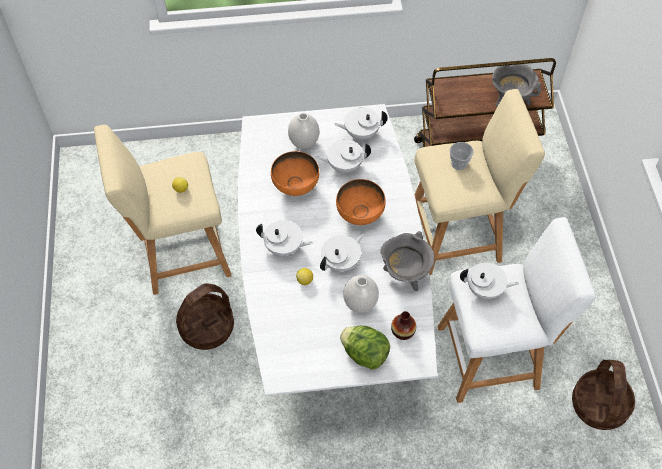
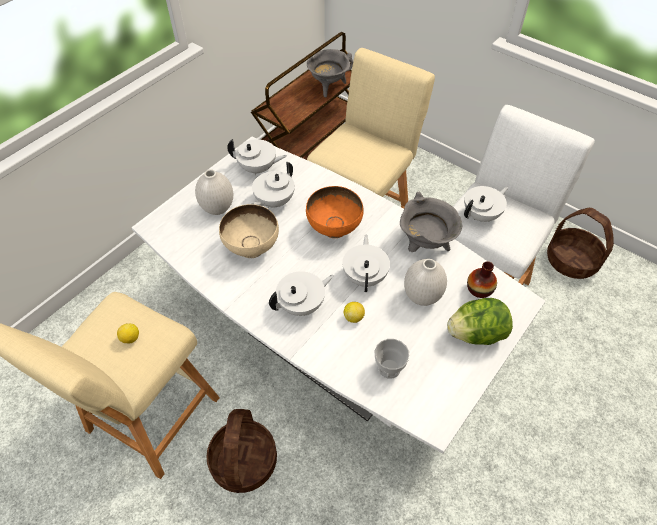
camera: 45 degrees left, 5 degrees down
(296, 187) = (252, 248): orange bowl -> beige bowl
(361, 133) = (258, 168): white teapot -> white teapot turned 120 degrees counterclockwise
(459, 163) = (353, 145): cup -> cup (389, 368)

